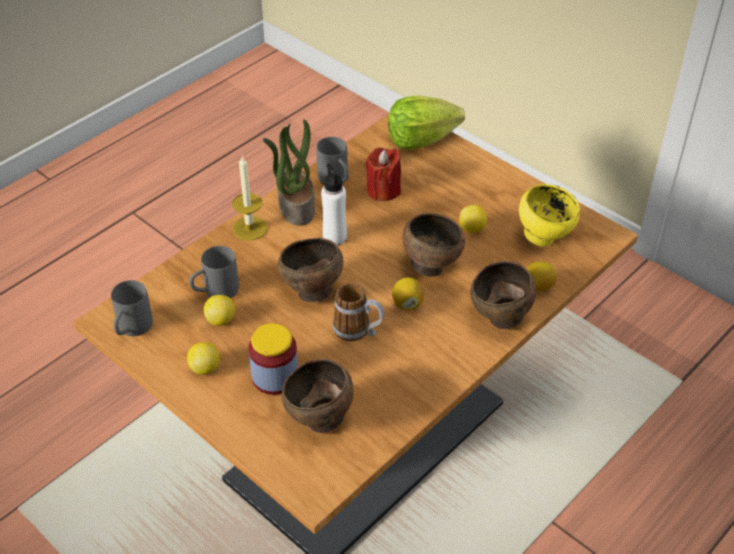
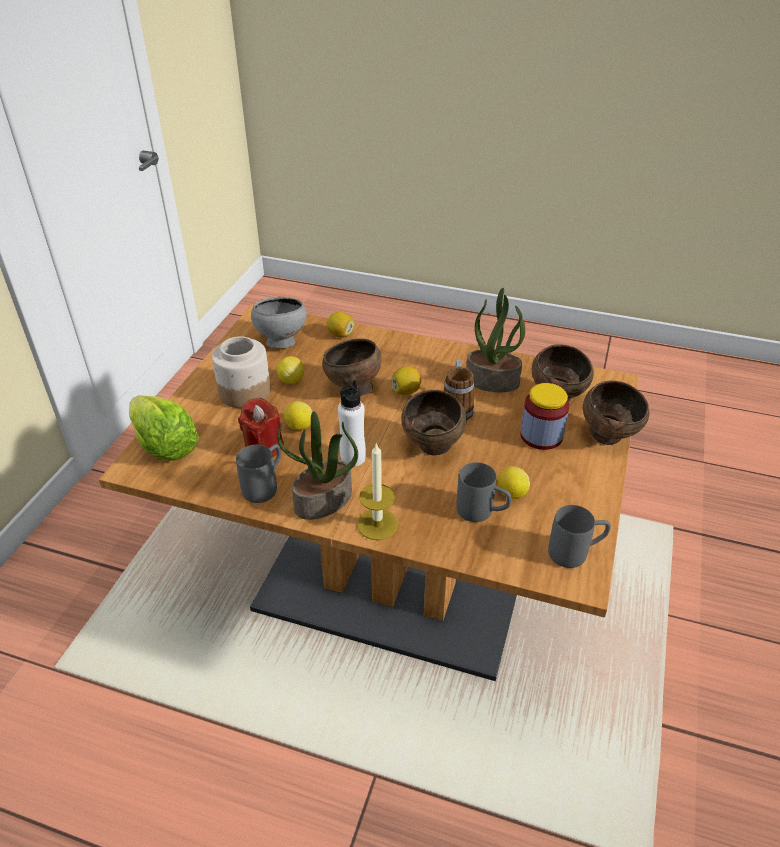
camera: 115 degrees left, 5 degrees down
(205, 368) = (570, 480): lemon -> lemon (299, 426)
(383, 379) = (493, 381): none -> potted plant
(469, 195) = (244, 392): none -> jar
(500, 319) = (388, 344): brown bowl -> brown bowl (609, 437)
(544, 237) = (280, 343): yellow bowl -> grey bowl

